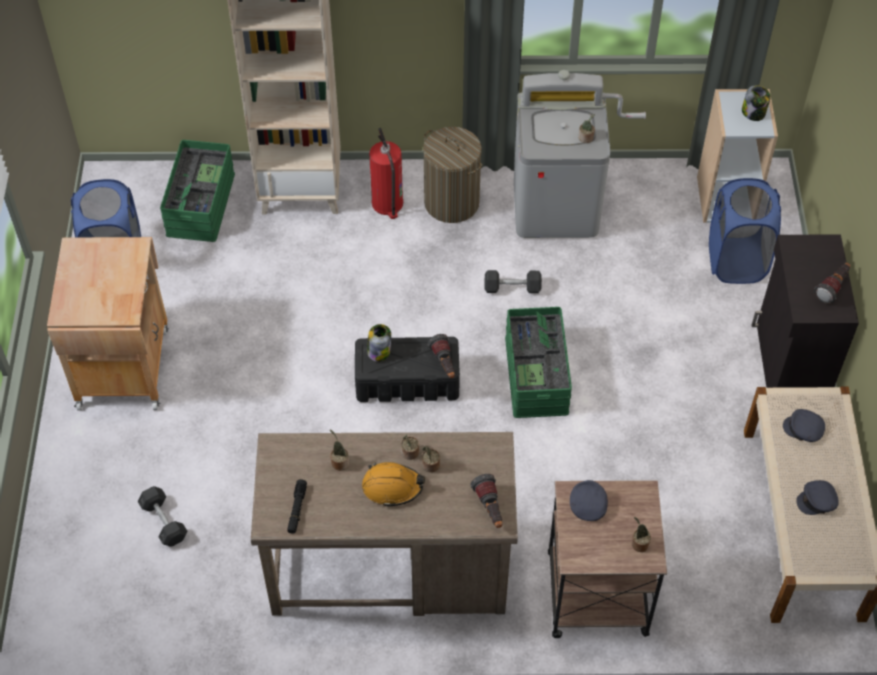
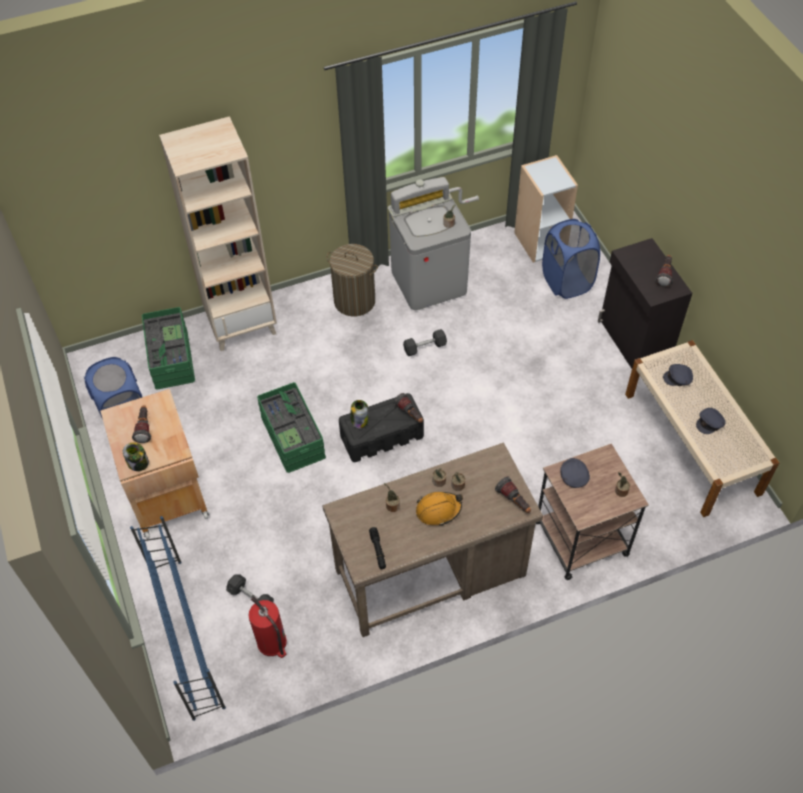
camera: 20 degrees left, 0 degrees up
(72, 539) = (186, 636): none -> blue shoe rack
(101, 274) = (144, 428): none -> flashlight
(387, 204) = (309, 316): fire extinguisher -> fire extinguisher (272, 643)
(535, 374) = (468, 402): green storage box -> green storage box (292, 436)
(754, 113) = (554, 174): jar -> jar (138, 463)

